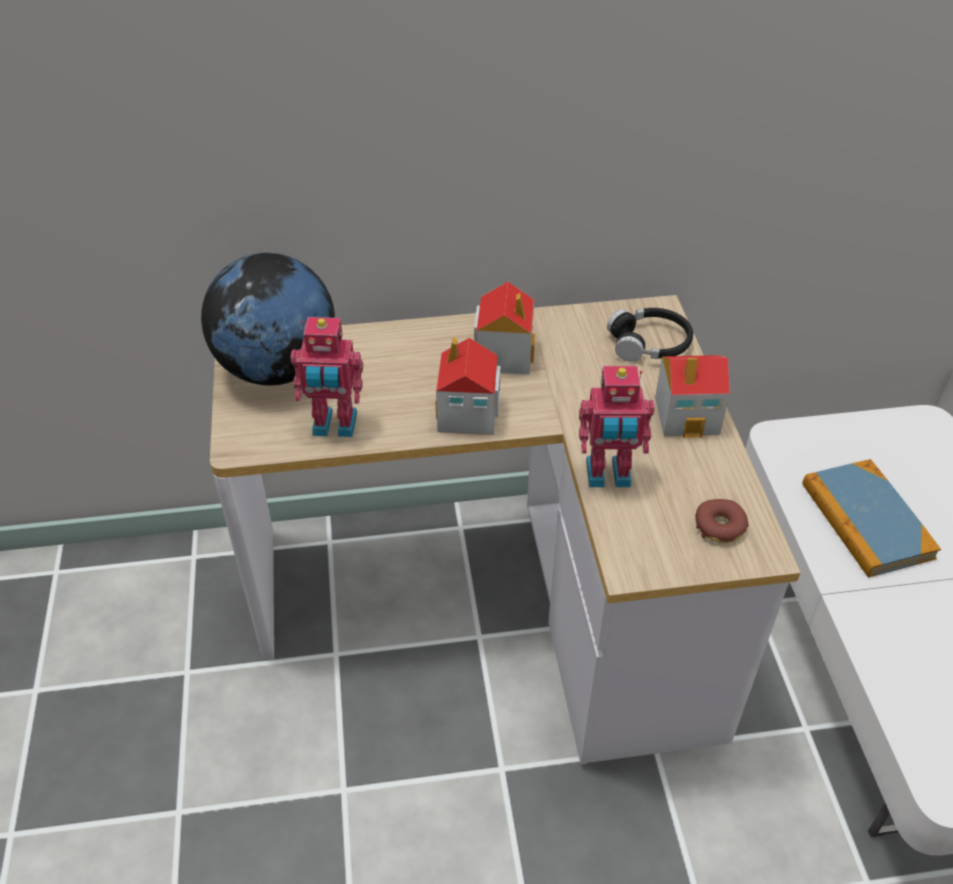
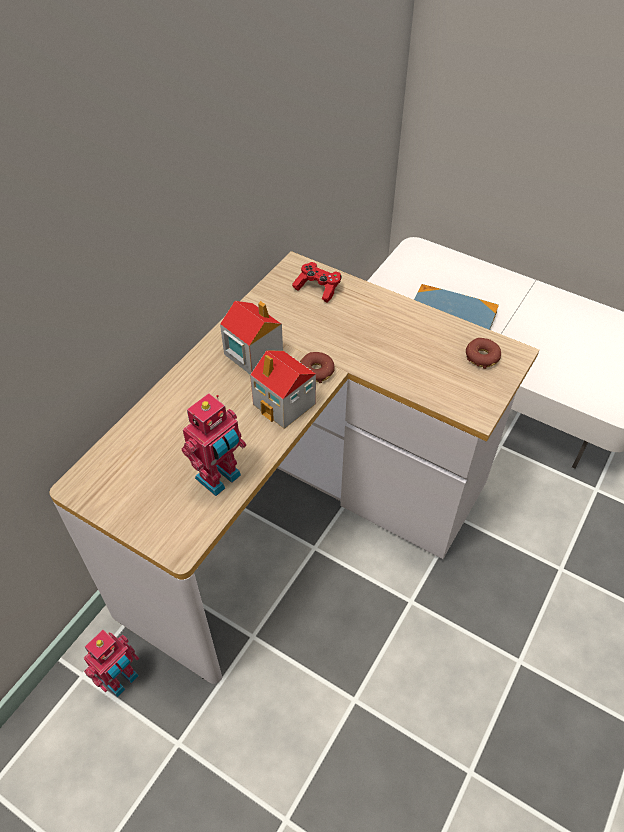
camera: 50 degrees left, 5 degrees up
(277, 368) = (126, 476): globe -> none
(536, 410) = (316, 371): none -> donut
(608, 476) = (402, 375): toy robot -> toy robot (121, 680)
(649, 344) = (318, 288): black headphones -> red game controller
(688, 415) = (390, 312): toy house -> none

